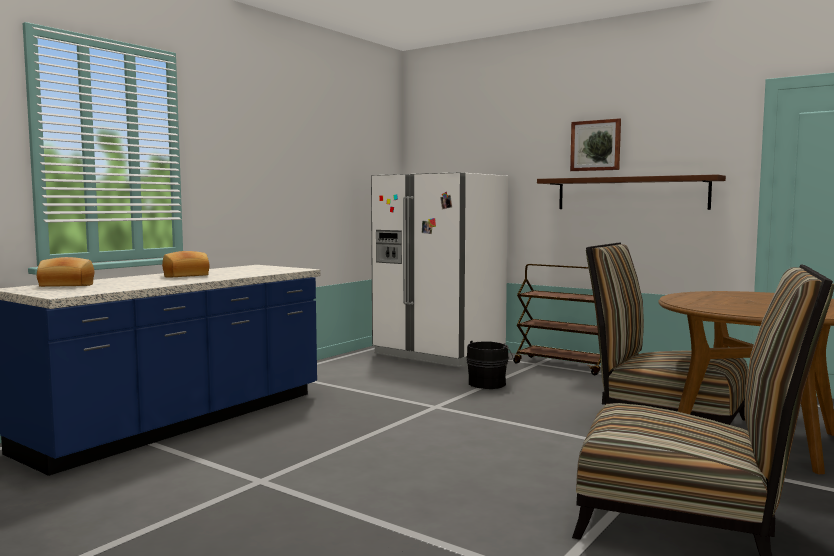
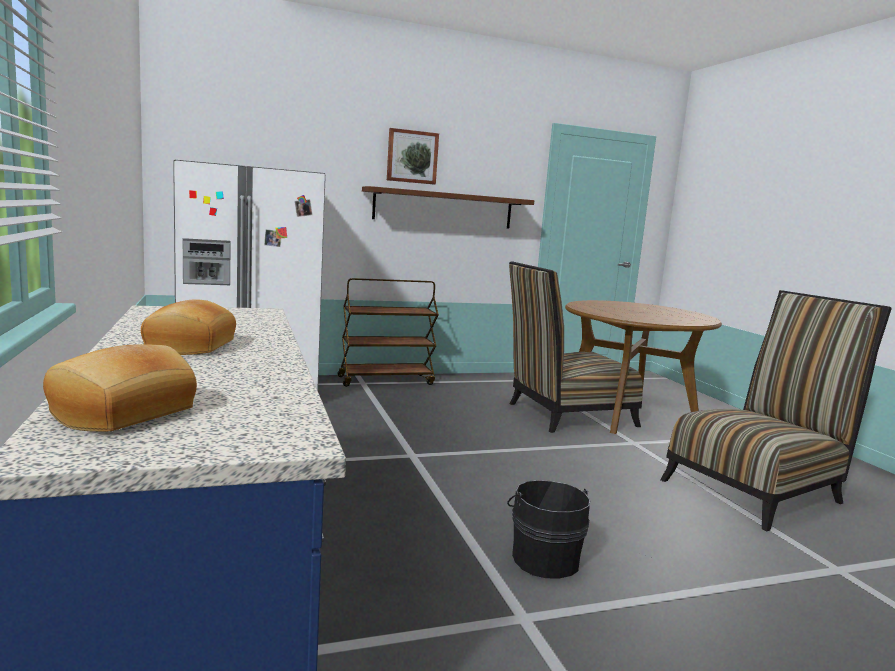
camera: 55 degrees left, 5 degrees up
(488, 383) = (383, 415): black bucket -> black bucket (544, 558)

